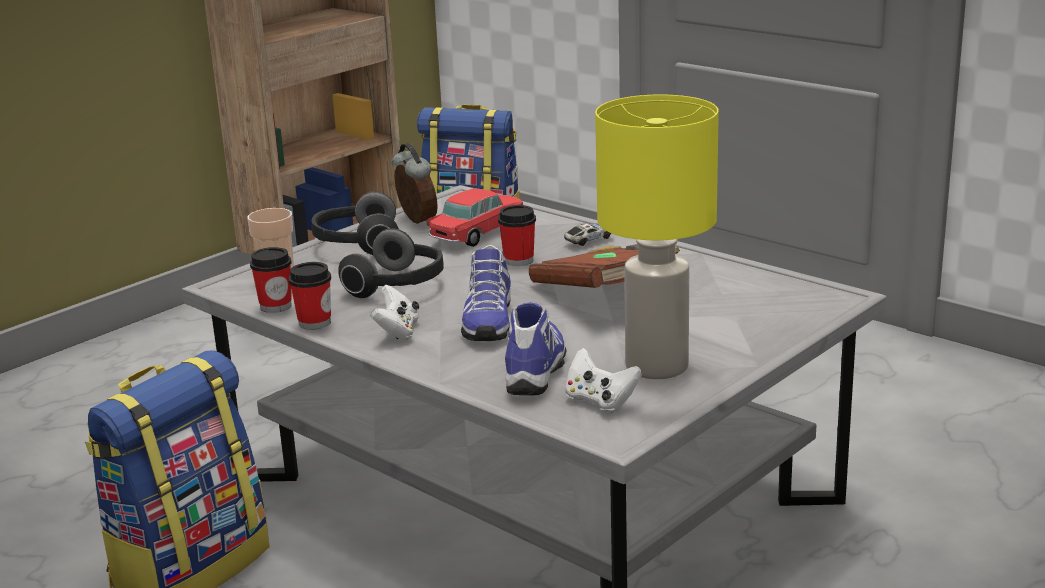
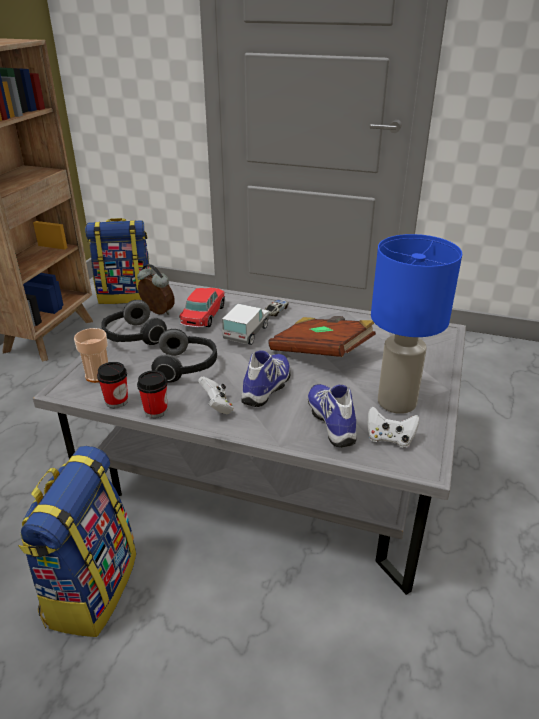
camera: 25 degrees left, 10 degrees up
(487, 322) = (268, 387): shoe -> shoe turned 135 degrees counterclockwise
(518, 260) = (246, 333): cup -> toy truck
(658, 367) = (398, 402): yellow table lamp -> blue table lamp

